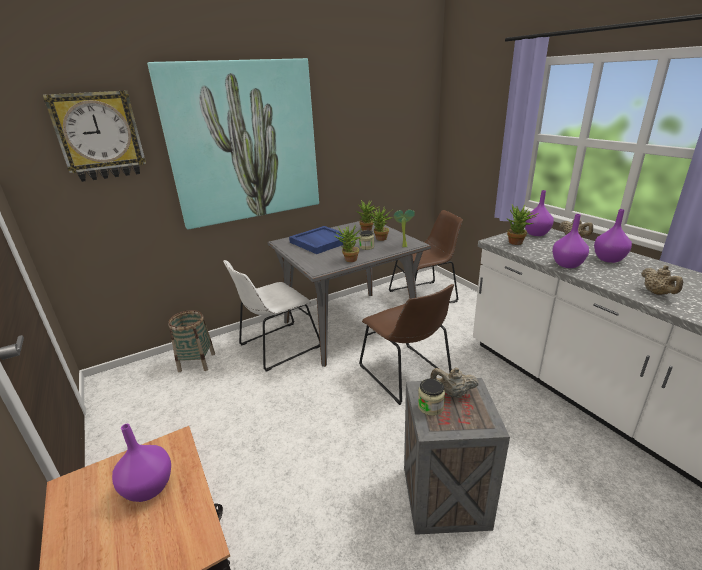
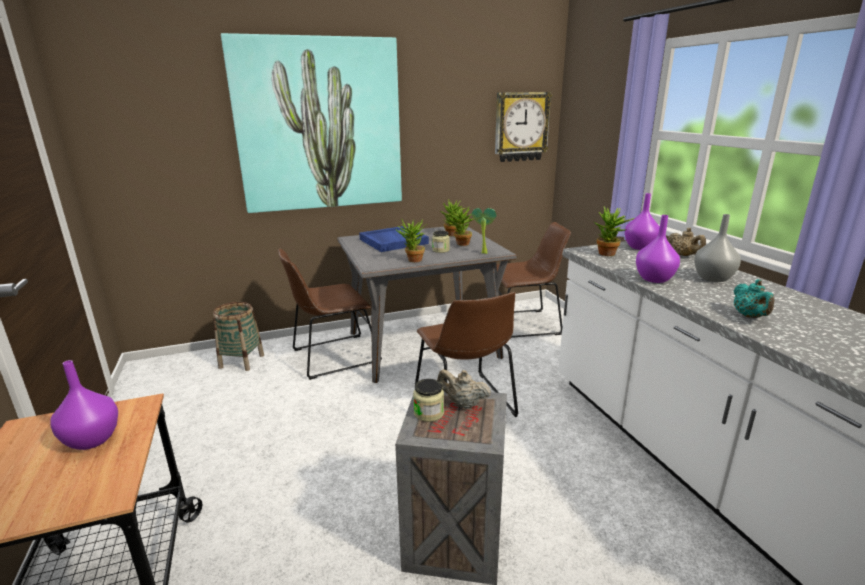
camera: 10 degrees right, 5 degrees down
(99, 136) = (166, 106): wall clock -> wall clock (521, 127)
(277, 347) = (332, 357): white chair -> brown chair
(608, 259) = (712, 278): purple vase -> grey vase
(657, 293) = (749, 316): beige teapot -> turquoise teapot

